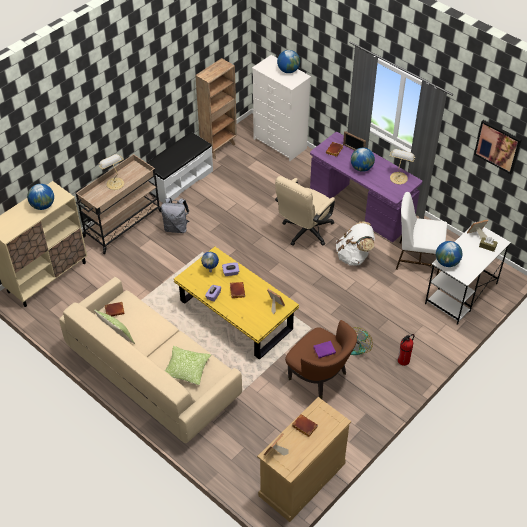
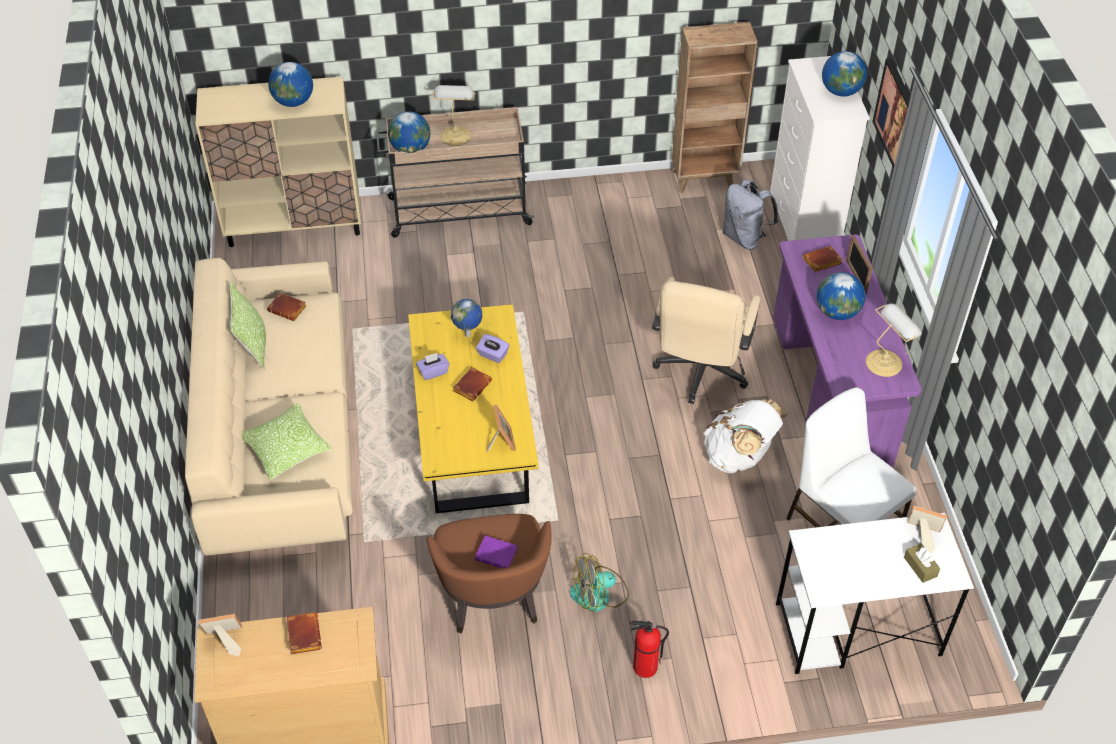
camera: 40 degrees right, 0 degrees up
(176, 228) = (524, 257): grey backpack -> grey backpack (745, 238)
(179, 181) = (598, 195): white bench -> none
(304, 232) = (700, 373): beige office chair -> beige office chair turned 60 degrees counterclockwise
(447, 262) = (817, 546): globe -> globe (410, 149)
(498, 146) = (1037, 386): picture -> picture (896, 114)

